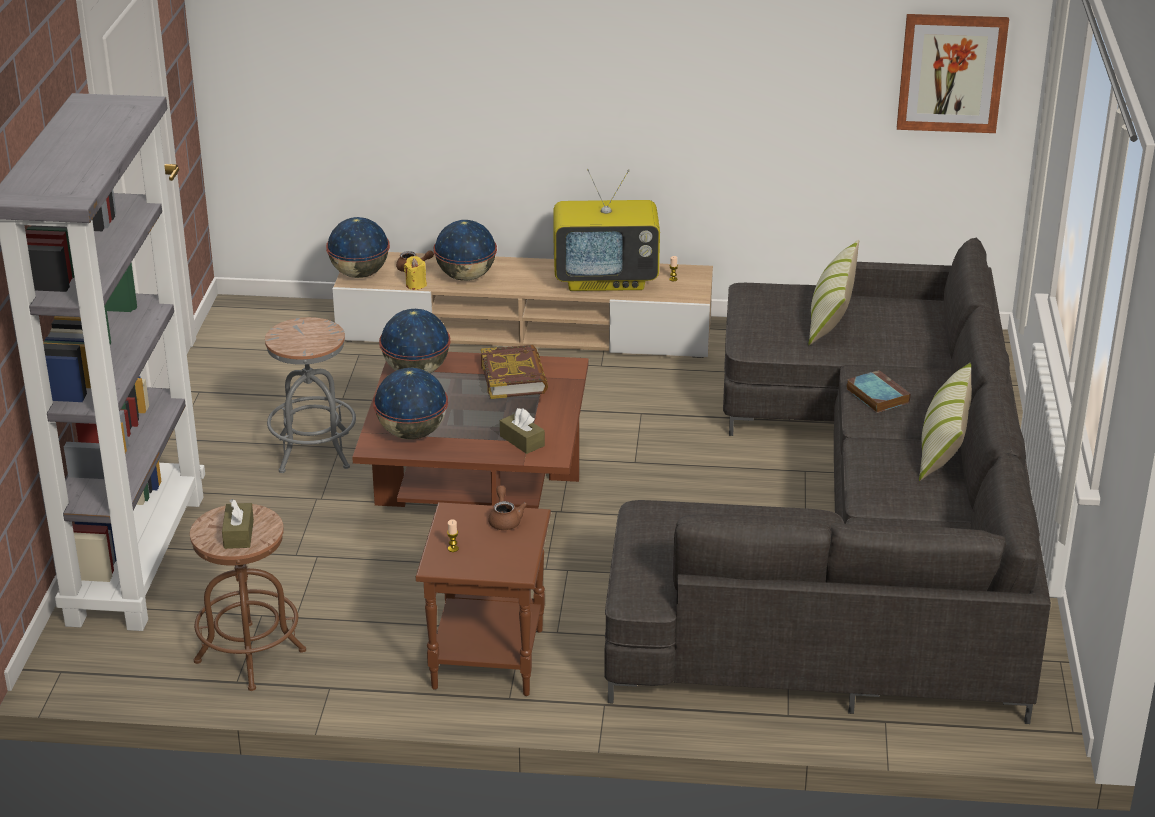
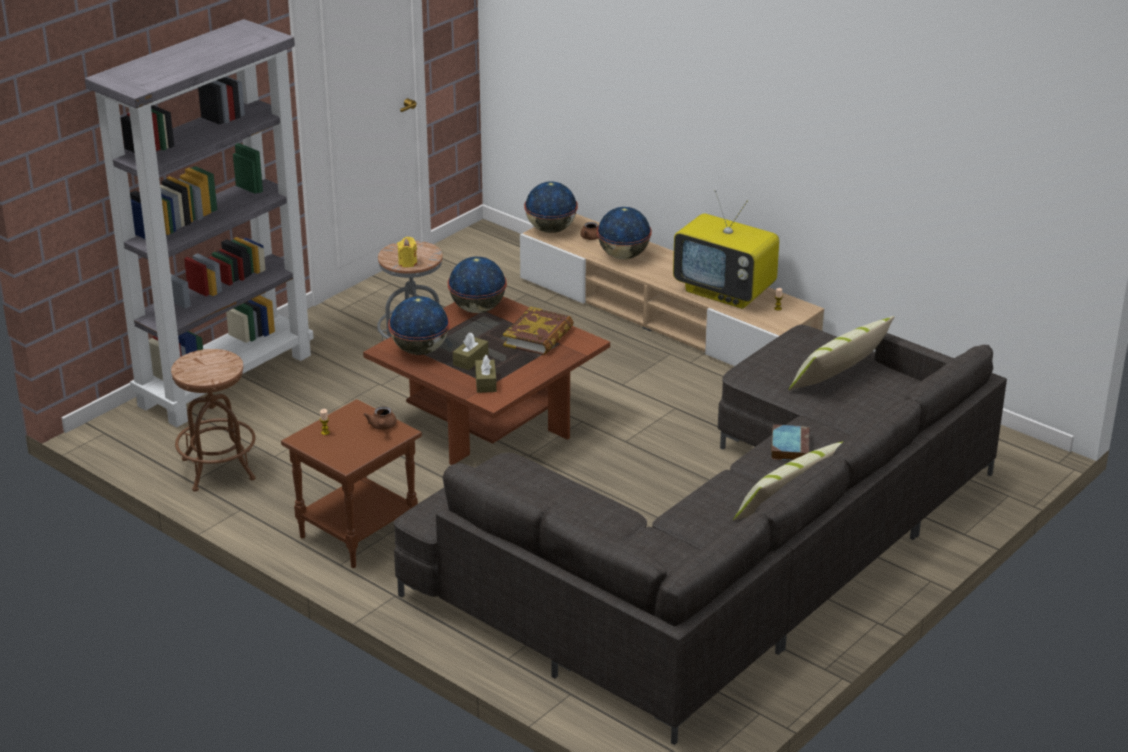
camera: 35 degrees right, 0 degrees up
(238, 534) = (204, 370): brown tissue box -> brown tissue box (470, 360)
(416, 285) = (580, 250): yellow candle -> yellow candle (407, 263)
(505, 520) = (382, 427): brown teapot -> brown teapot turned 150 degrees clockwise
(951, 73) = (1028, 189): picture -> none

